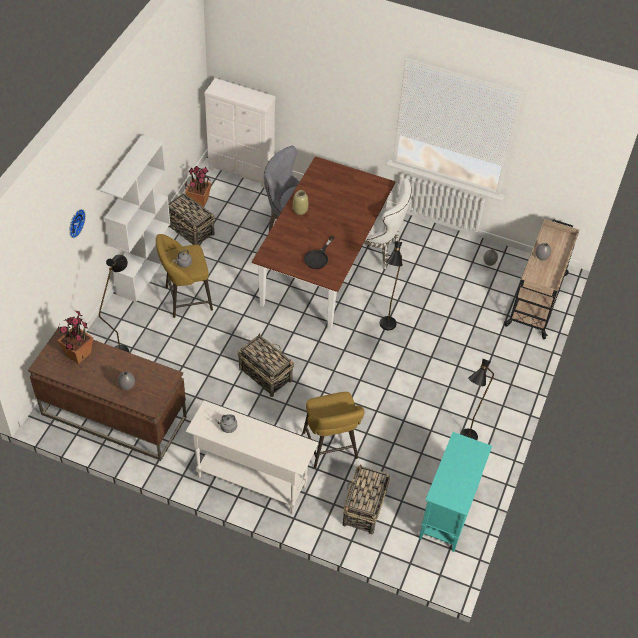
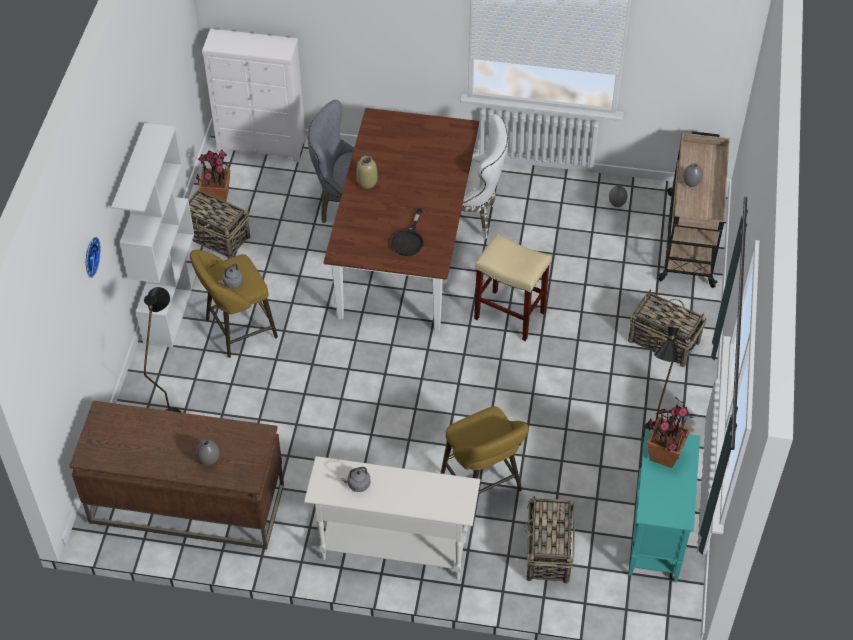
camera: 10 degrees left, 0 degrees up
(78, 354) = (130, 431): potted plant -> potted plant (664, 455)
(265, 374) = (370, 407): basket -> basket (663, 341)
(386, 328) = (510, 315): black floor lamp -> beige stool

